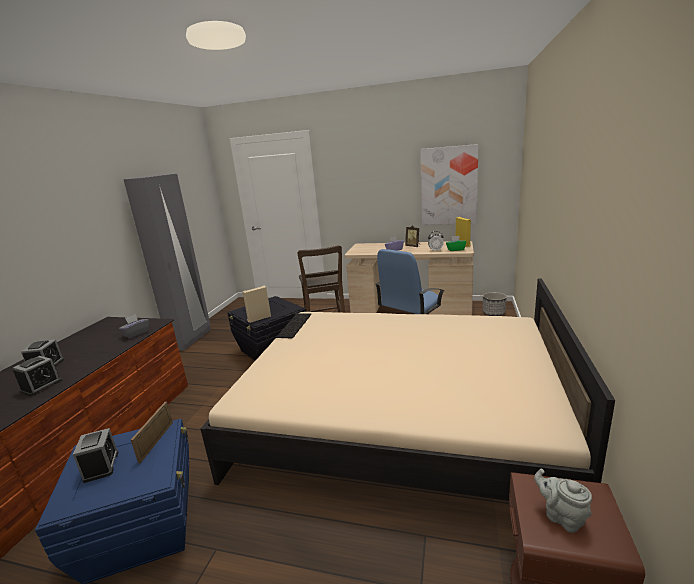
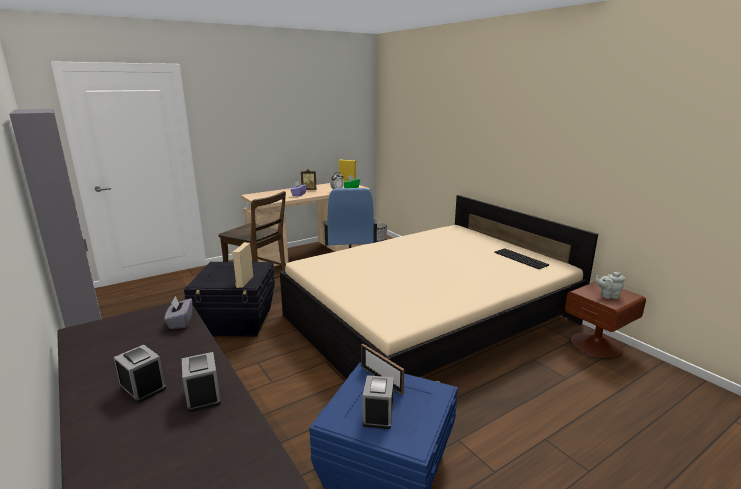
camera: 50 degrees left, 0 degrees up
(101, 466) = (378, 414): alarm clock -> alarm clock turned 105 degrees counterclockwise
(295, 325) = (313, 271): keyboard -> keyboard (521, 258)
(448, 186) = (326, 131): picture -> none

